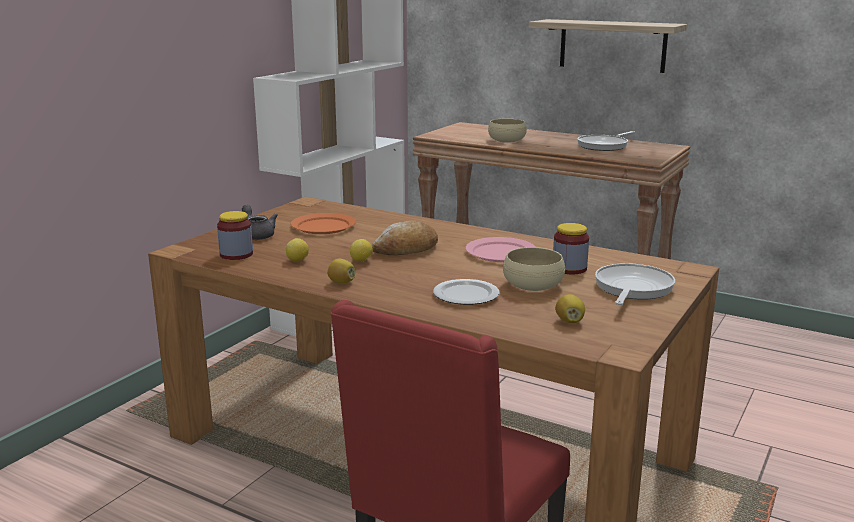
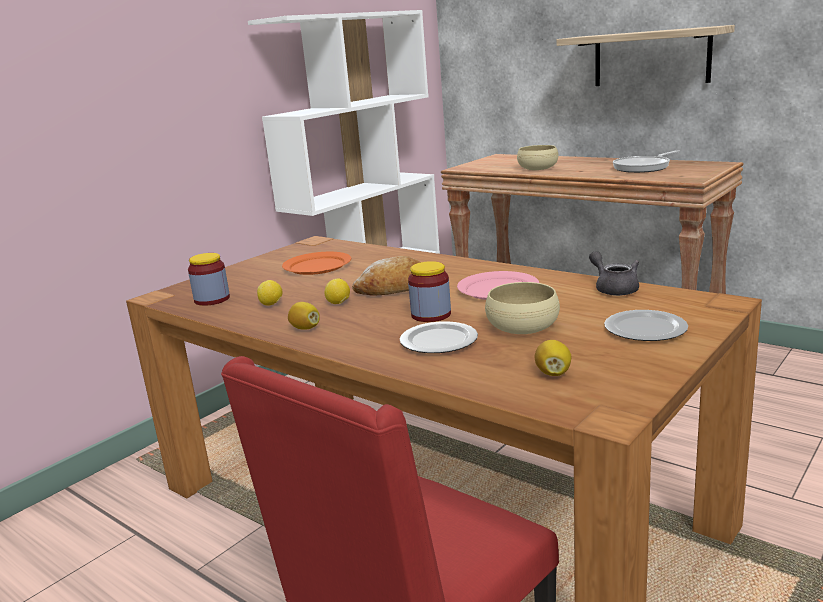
camera: 10 degrees right, 0 degrees up
(257, 235) = (245, 277): grey teapot -> grey teapot (614, 289)
(569, 268) = (573, 305): jar -> jar (431, 315)
(632, 289) = (644, 329): frying pan -> plate

